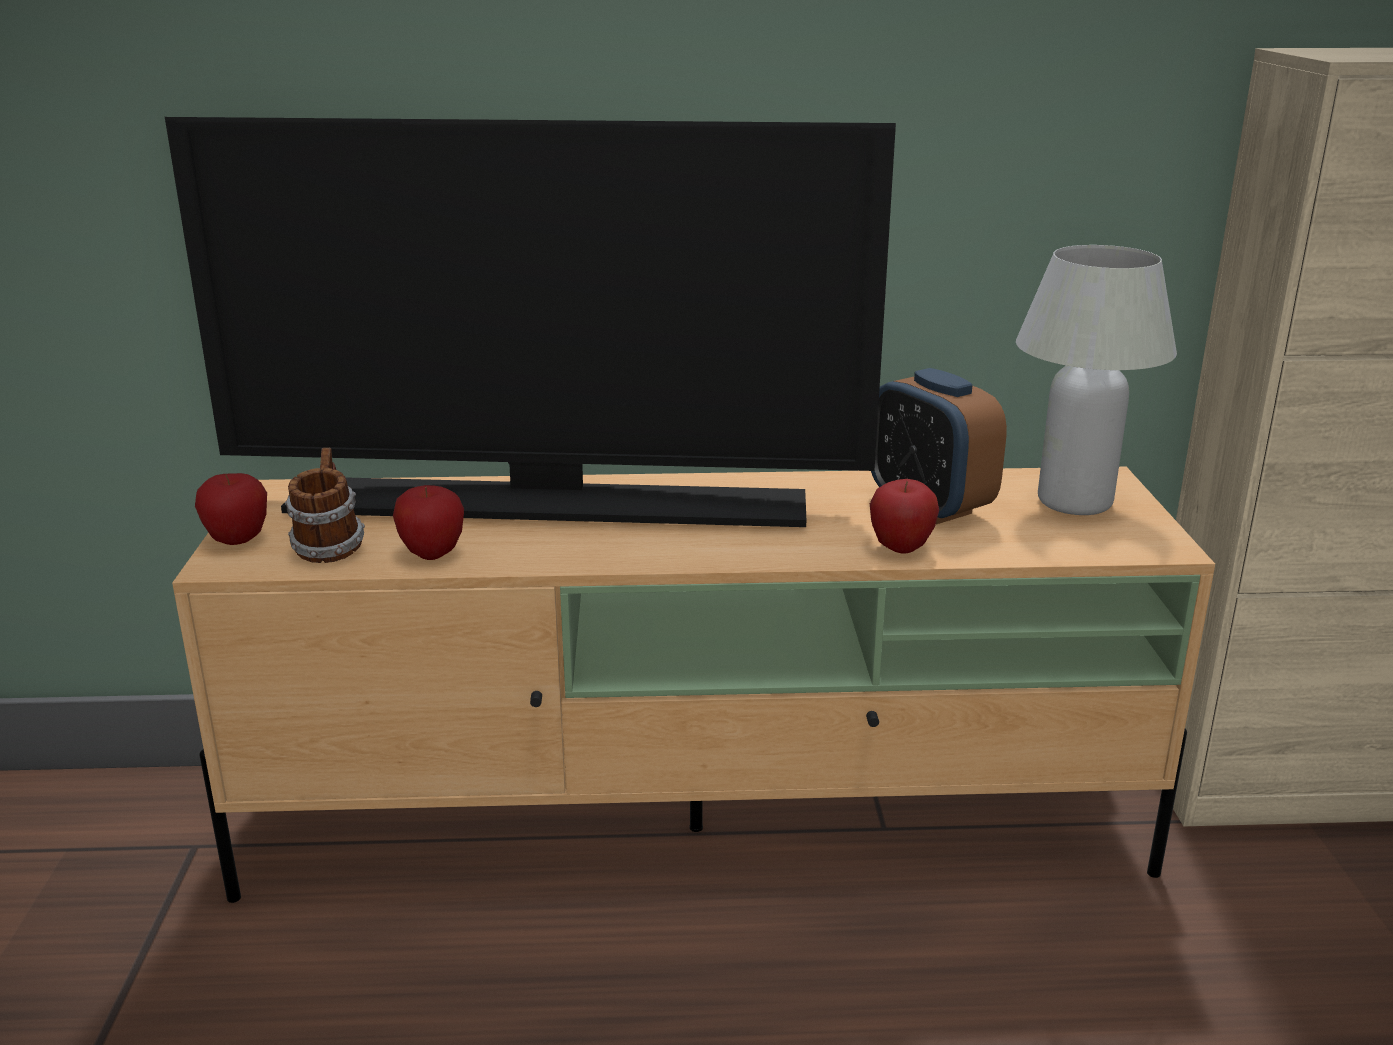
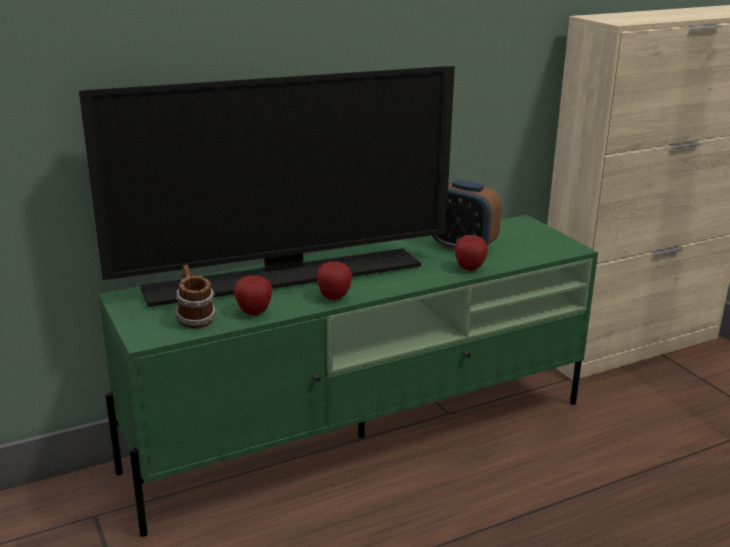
camera: 25 degrees left, 0 degrees up
(237, 541) = (138, 326): apple -> apple (334, 297)
(702, 829) = (364, 435): beige tv stand -> green tv stand
(1074, 502) = (521, 234): white table lamp -> none

